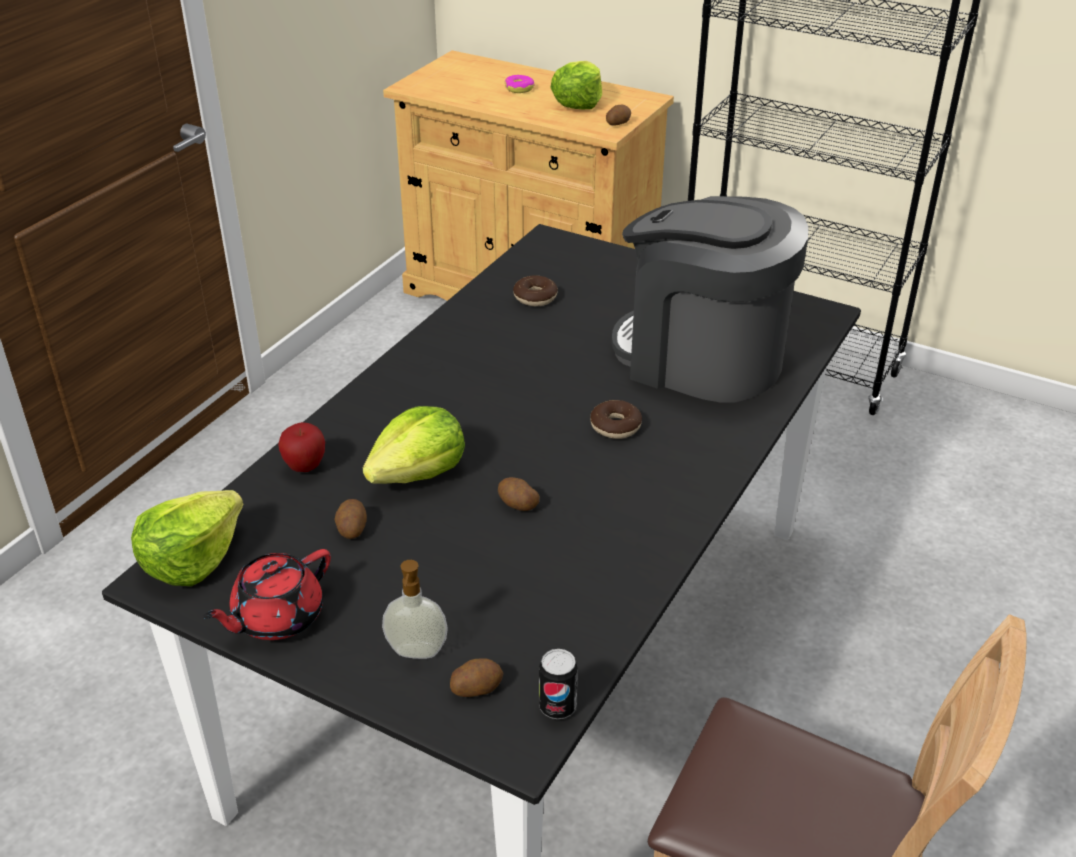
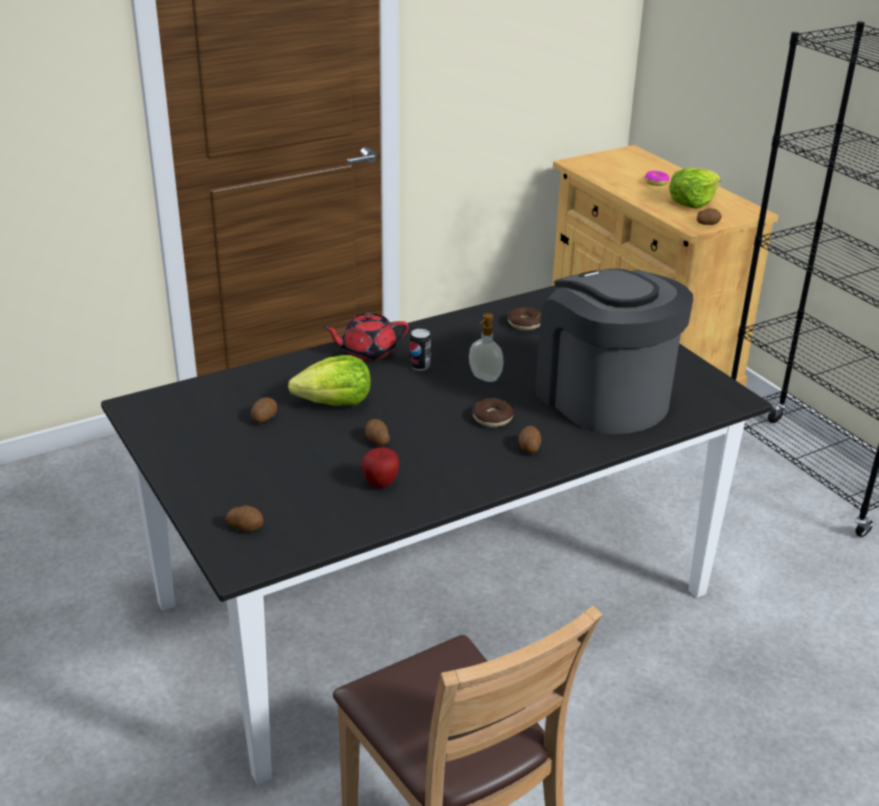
camera: 30 degrees right, 5 degrees down
(192, 559) = (161, 402): lettuce -> none
(276, 617) = (175, 448): red teapot -> red teapot (367, 351)
(305, 467) = (272, 376): apple -> apple (380, 484)
(416, 652) = (232, 495): soap dispenser -> soap dispenser (484, 378)
(557, 707) = (281, 556): can -> can (420, 366)
(688, 447) = (529, 448): none -> potato

